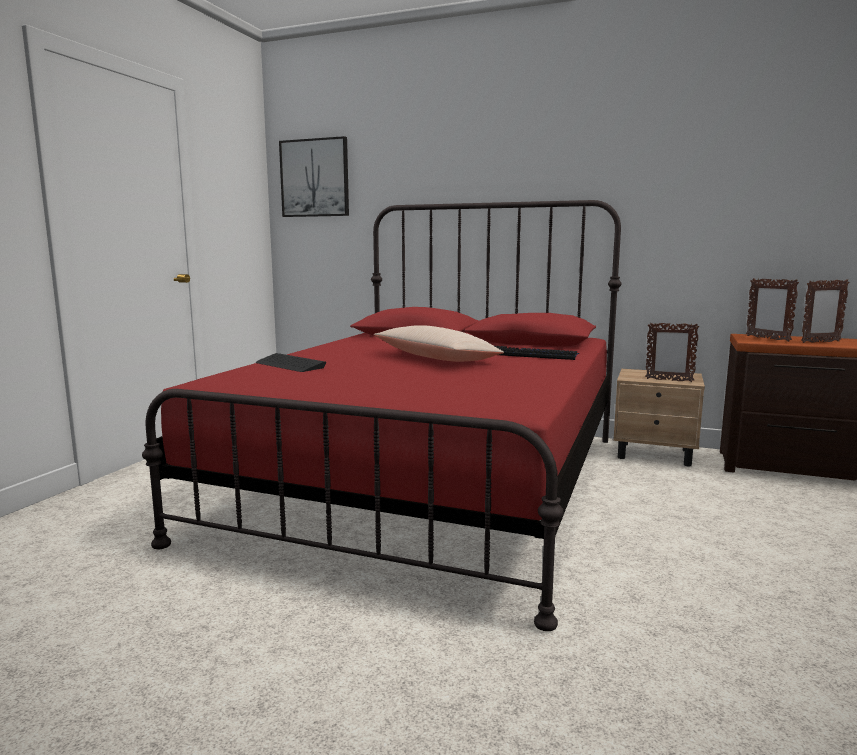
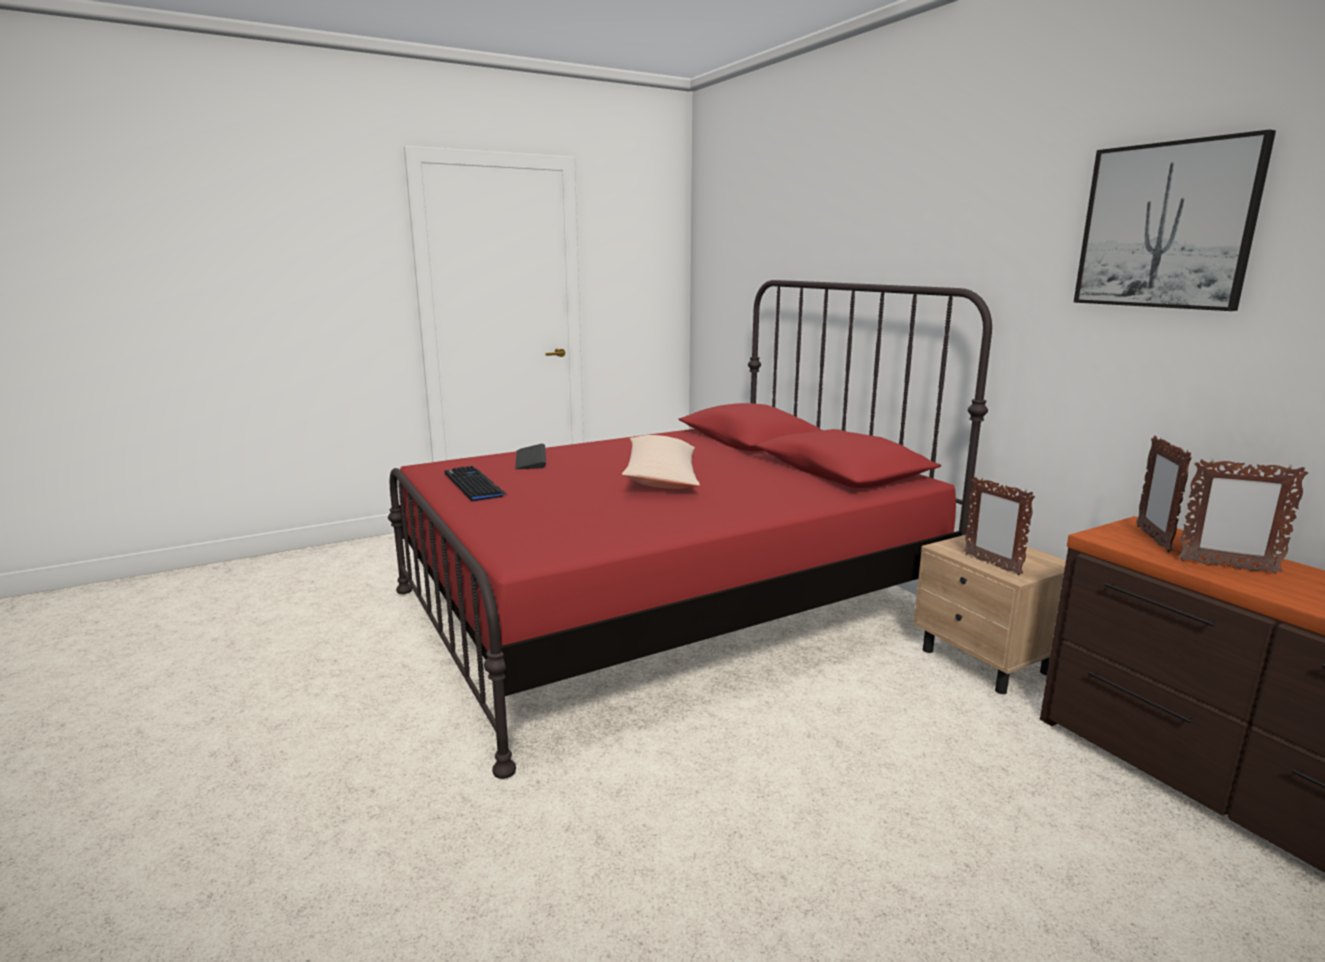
camera: 40 degrees right, 5 degrees up
(315, 178) = (722, 243): picture -> picture (1166, 226)
(532, 355) = (767, 492): keyboard -> keyboard (474, 485)

